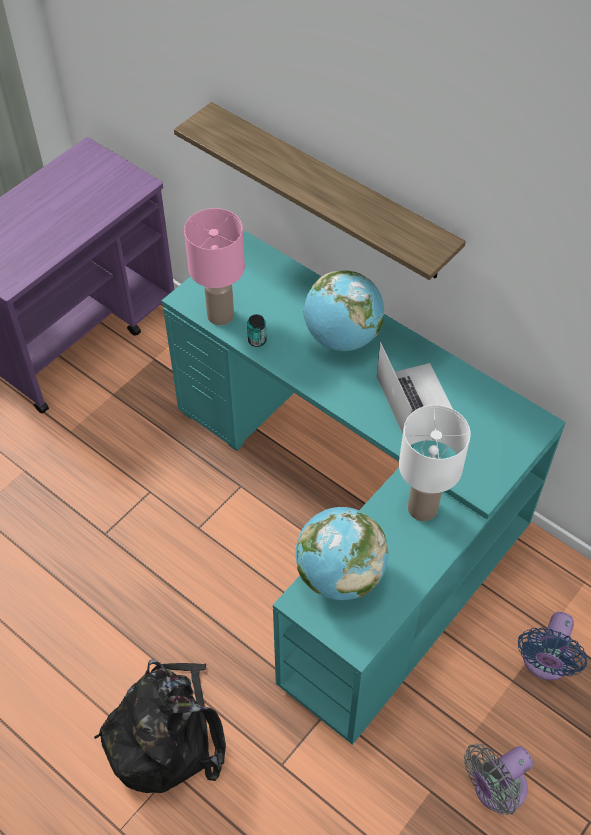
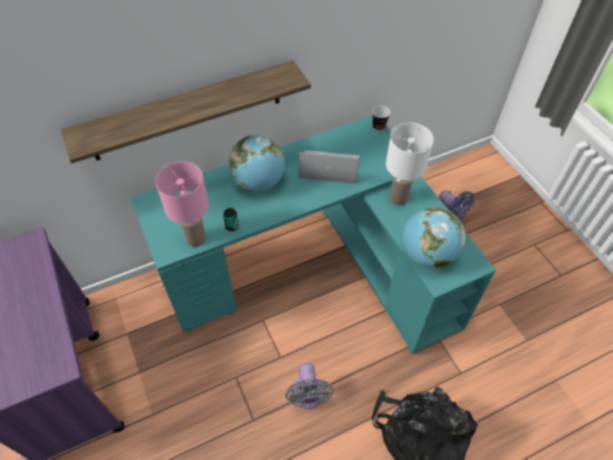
camera: 65 degrees left, 0 degrees up
(495, 789) = (506, 275): grey fan -> grey fan (308, 396)
(538, 433) = (379, 126): none -> cup

